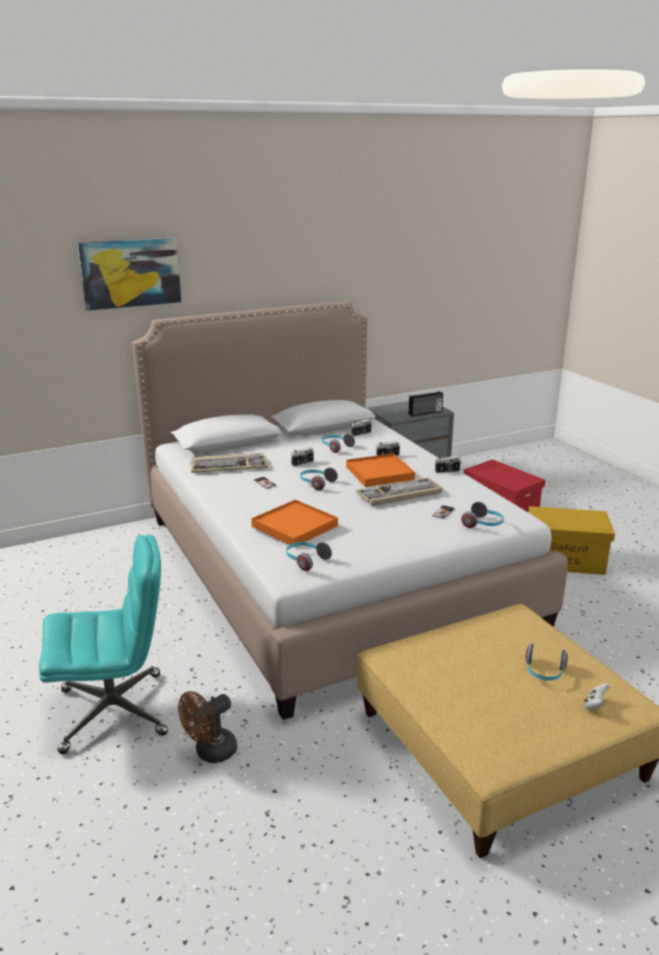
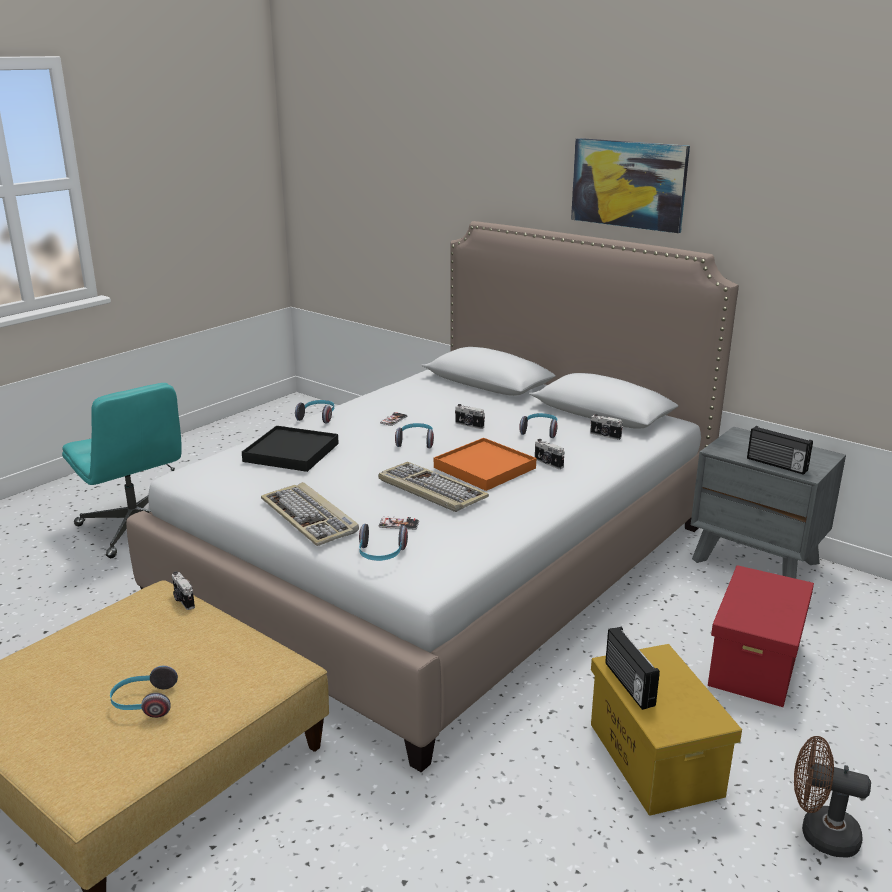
camera: 65 degrees right, 0 degrees up
(130, 273) = (470, 165): picture -> picture (628, 184)
(210, 753) = (91, 586): brown fan -> brown fan (819, 833)
(229, 466) = (424, 397): keyboard -> keyboard (310, 517)
(295, 526) = (291, 452): orange tray -> black tray
(305, 561) = (219, 474): headphones -> headphones (318, 417)
(447, 471) = (539, 507): camera -> camera (183, 600)
(561, 525) = (628, 684): none -> radio
(595, 705) = (83, 754): white game controller -> none

